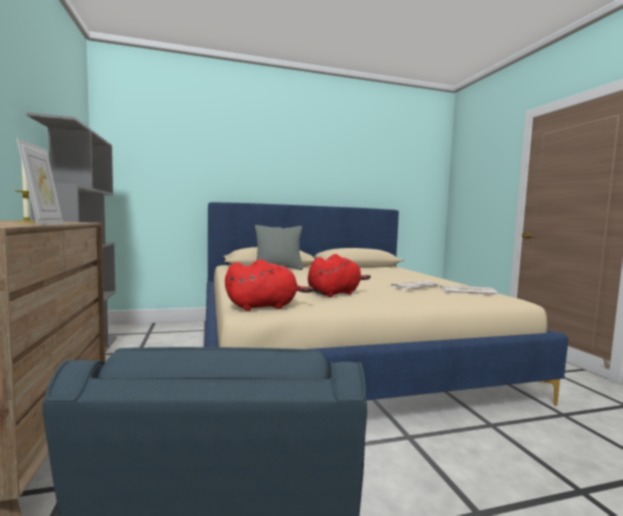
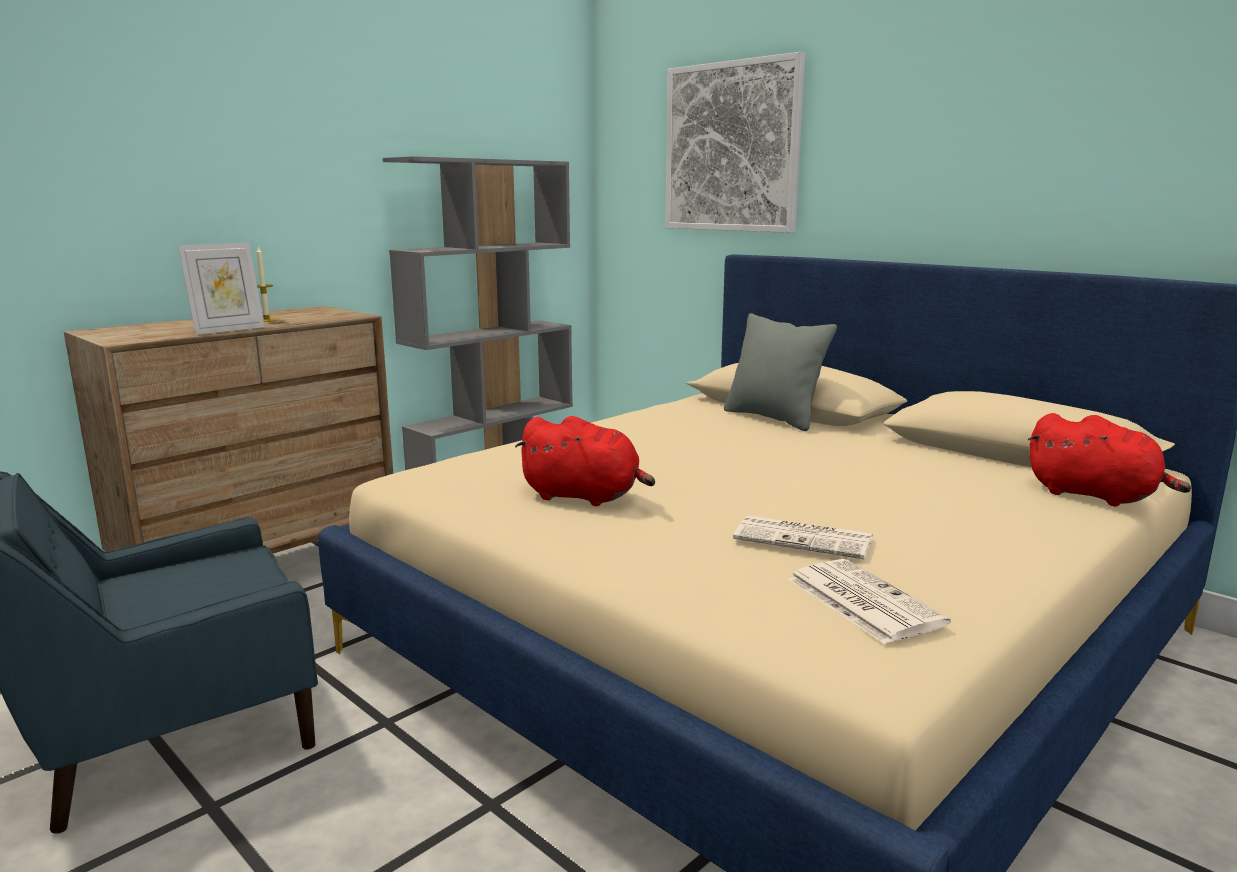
camera: 60 degrees right, 10 degrees up
(198, 152) = (731, 147): none -> picture
(265, 306) = (423, 482): red plush toy -> red plush toy (1096, 496)

